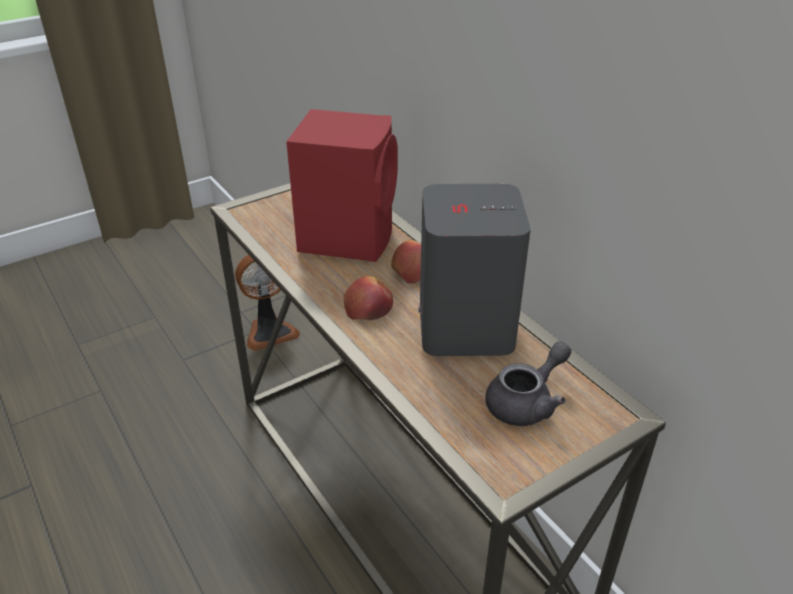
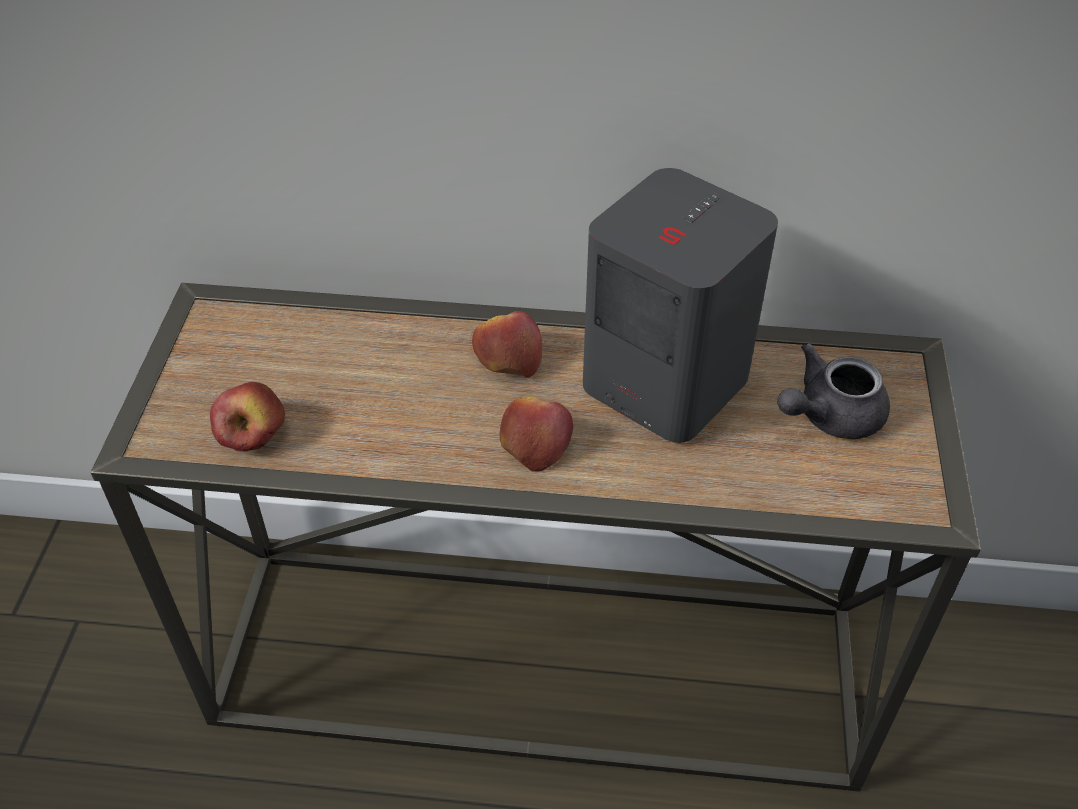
camera: 50 degrees left, 10 degrees up
(269, 331) = (100, 606): fan -> none
(276, 228) = (251, 429): none -> apple
(348, 236) = (363, 370): red speaker -> none
(527, 402) = (829, 416): grey teapot -> grey teapot turned 120 degrees counterclockwise

